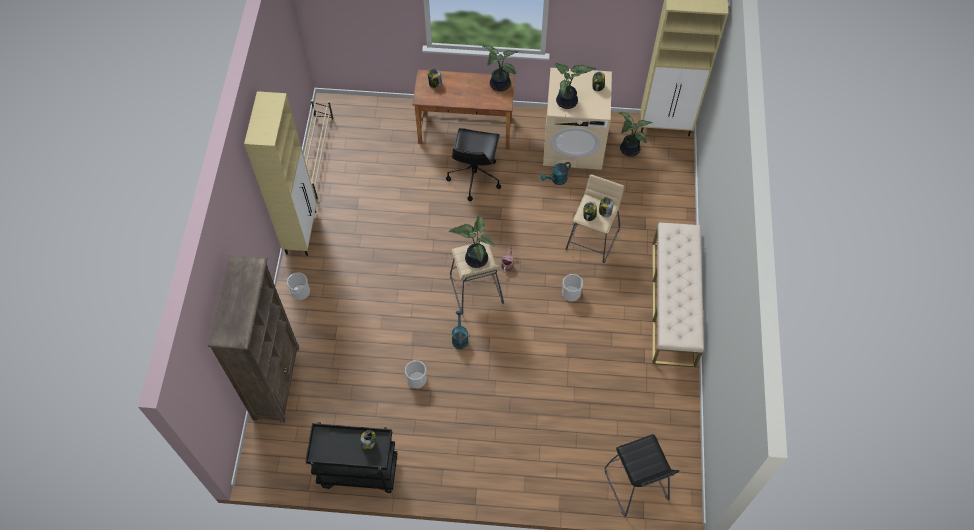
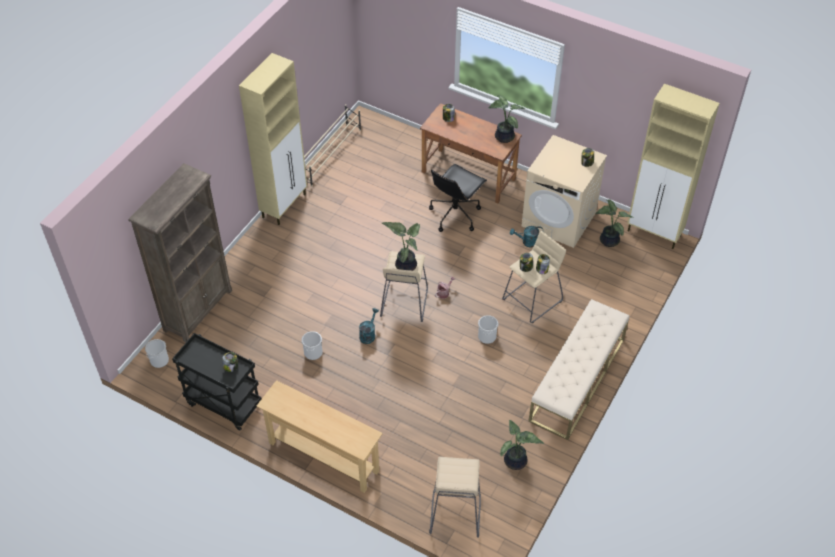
camera: 25 degrees right, 10 degrees down
(300, 292) = (257, 250): bucket -> bucket (159, 360)
(486, 484) = (323, 457): none -> beige console table
(567, 103) = (551, 166): potted plant -> potted plant (515, 462)
(635, 485) = (455, 513): black stool -> beige stool

